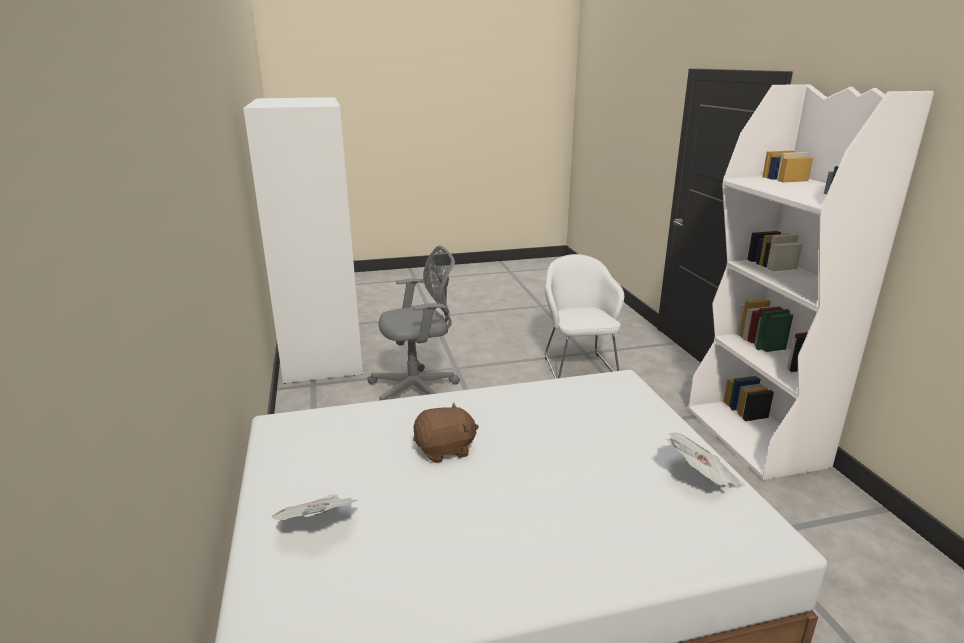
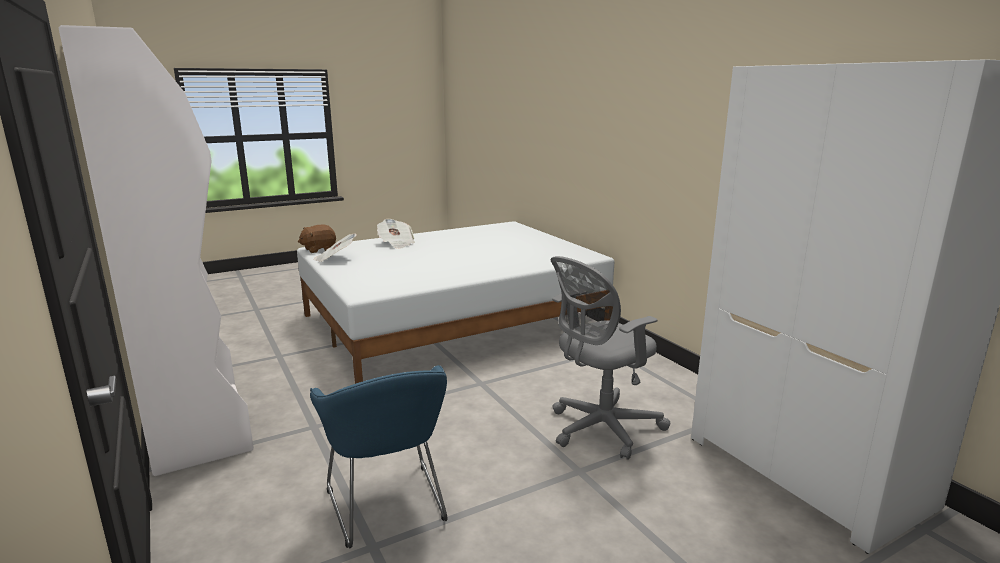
camera: 165 degrees right, 5 degrees down
(319, 524) = (520, 237): newspaper -> newspaper (396, 244)
(445, 450) = (482, 256): brown plush toy -> brown plush toy (318, 249)
(578, 366) = (388, 508): white armchair -> blue armchair

